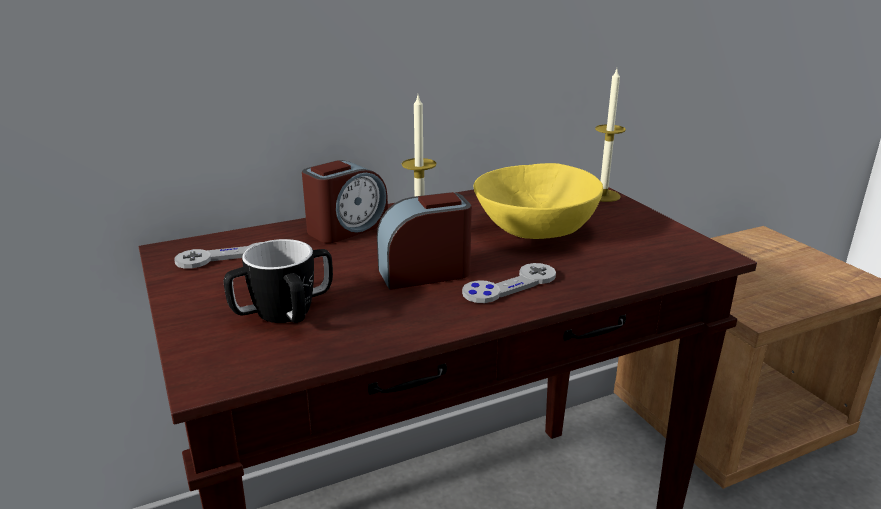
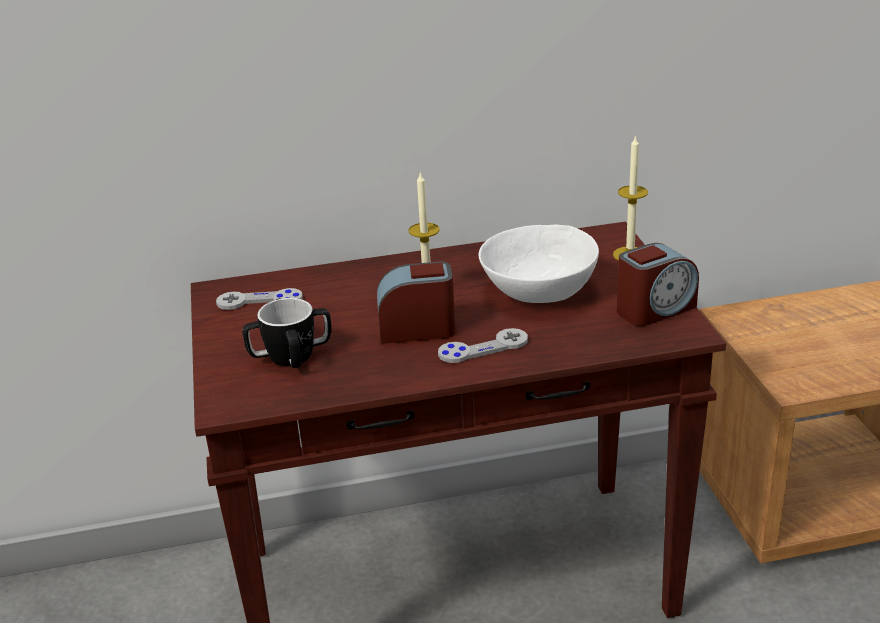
camera: 15 degrees right, 5 degrees up
(346, 228) = (368, 277): alarm clock -> alarm clock (655, 309)
(535, 229) = (538, 290): yellow bowl -> white bowl

